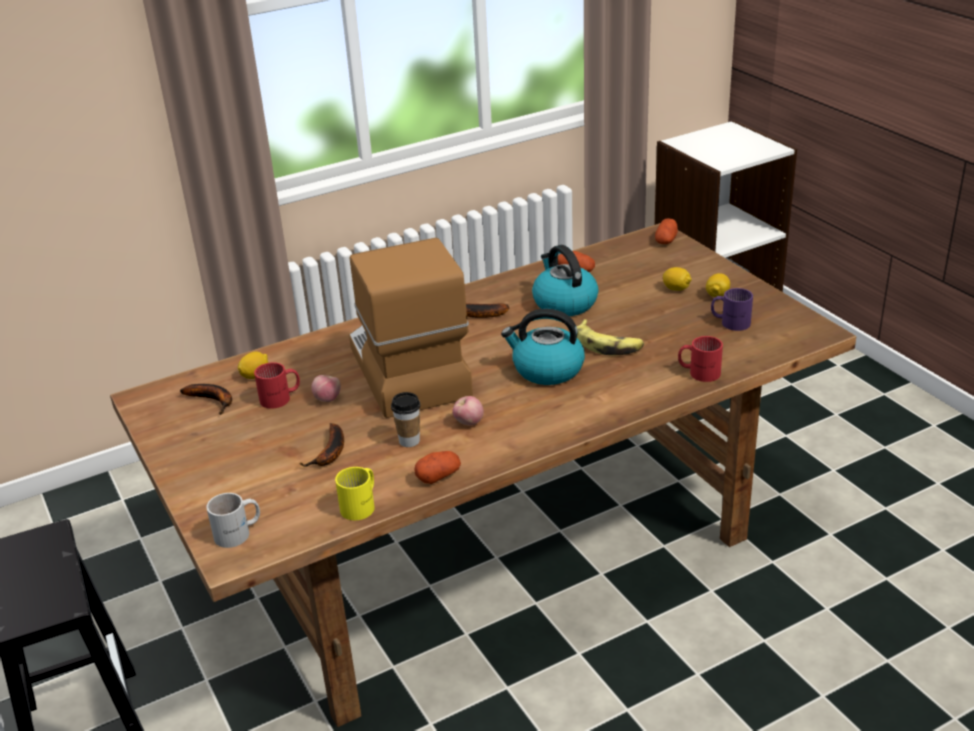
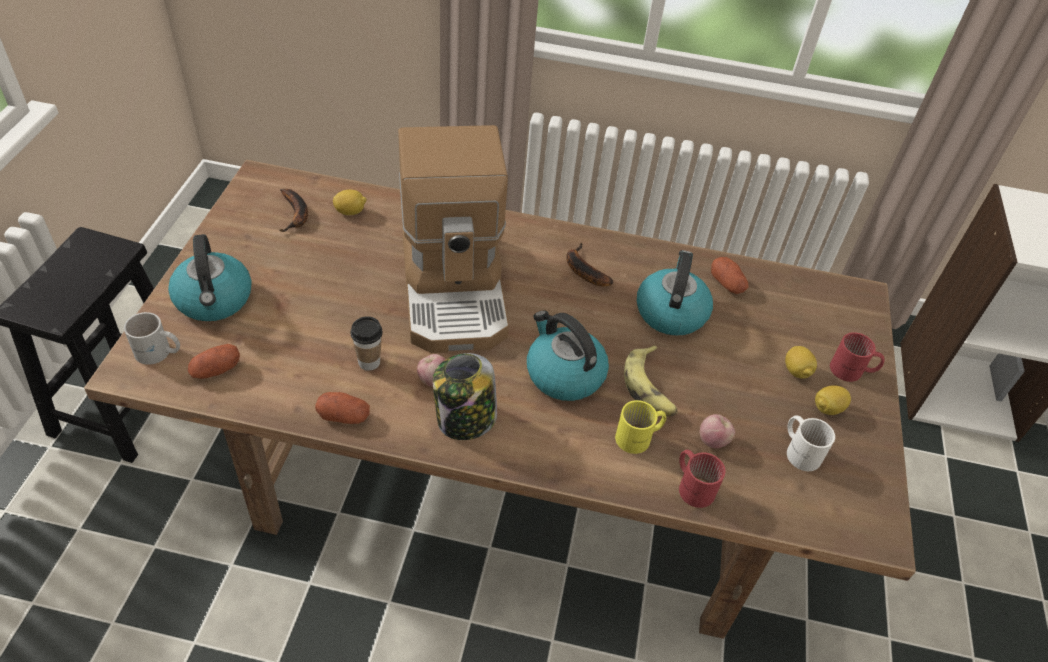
camera: 35 degrees right, 15 degrees up
(232, 481) = (214, 300): none -> kettle
(281, 398) = (339, 247): red mug -> red mug (852, 371)
(327, 399) = (367, 273): apple -> apple (713, 440)
(330, 453) = (304, 327): banana -> none
(362, 505) = (260, 397): yellow mug -> yellow mug (639, 438)
(406, 371) = (455, 289): coffee machine -> coffee machine turned 150 degrees clockwise
(521, 427) = (465, 419): none -> jar
(666, 240) = (859, 307): potato -> potato (216, 370)
(730, 321) = (800, 450): purple mug -> white mug

